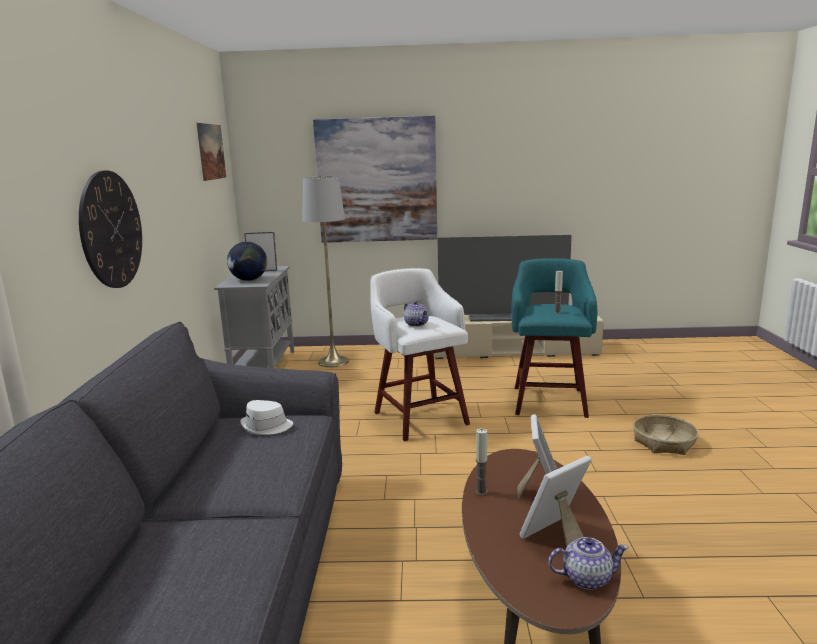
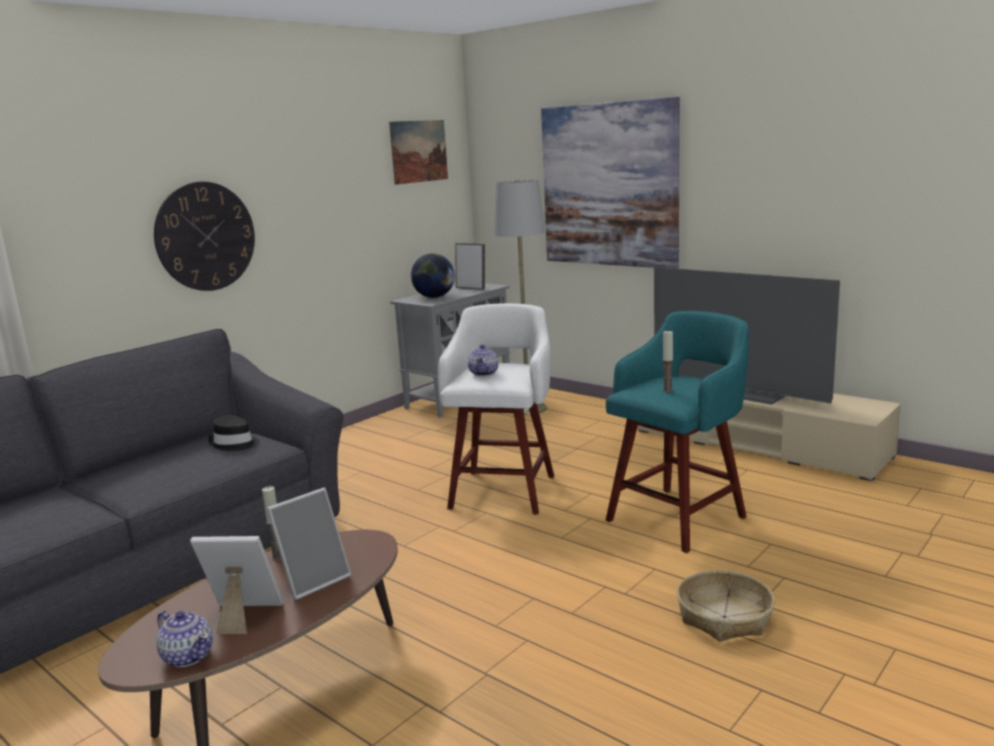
camera: 40 degrees right, 0 degrees up
(266, 427) = (234, 443): white hat -> black hat

